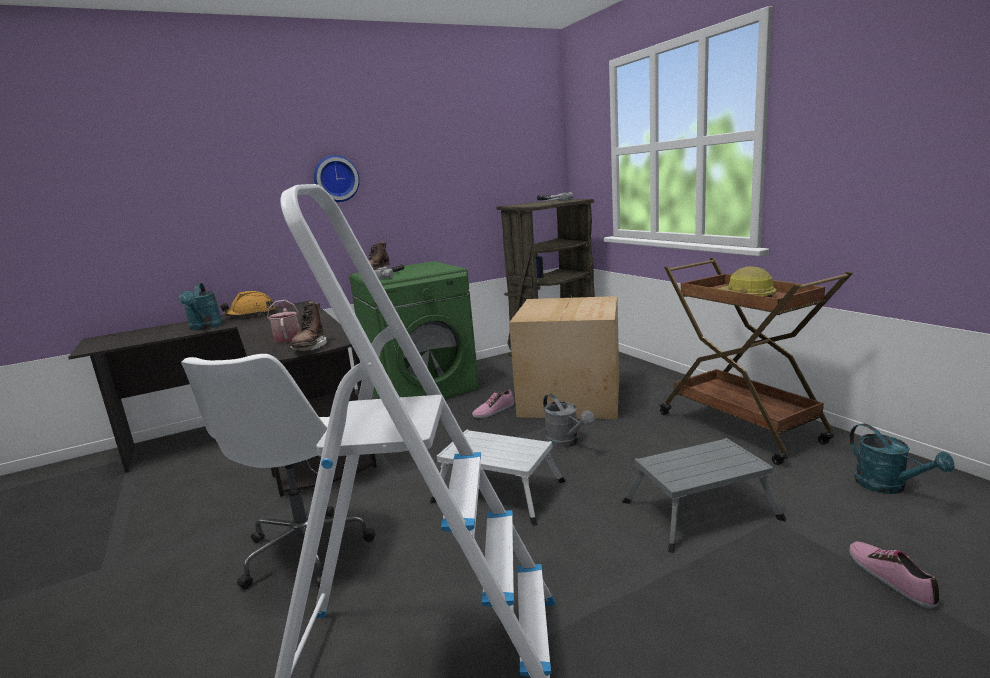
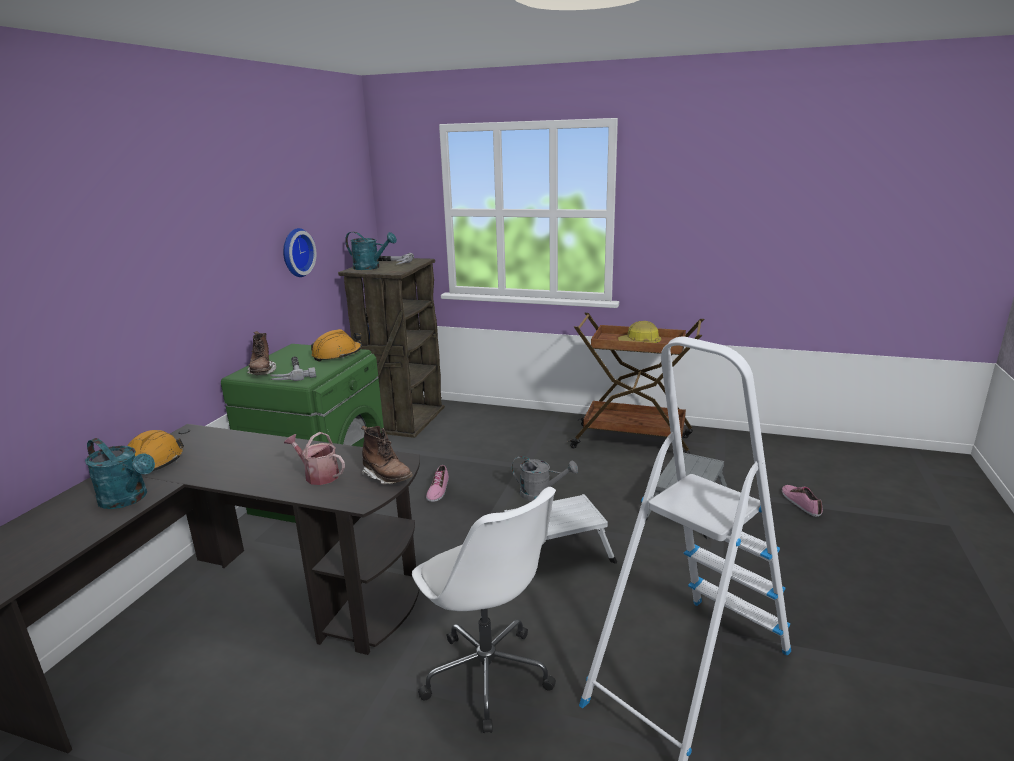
camera: 45 degrees left, 5 degrees up
(336, 179) = (195, 260): wall clock -> wall clock (295, 252)
(438, 269) = (337, 354): none -> orange hard hat
(572, 398) = (487, 455): cardboard box -> none
(888, 486) = (743, 453): turquoise watering can -> turquoise watering can (371, 267)
(890, 577) = (801, 503): shoe -> shoe turned 45 degrees clockwise

